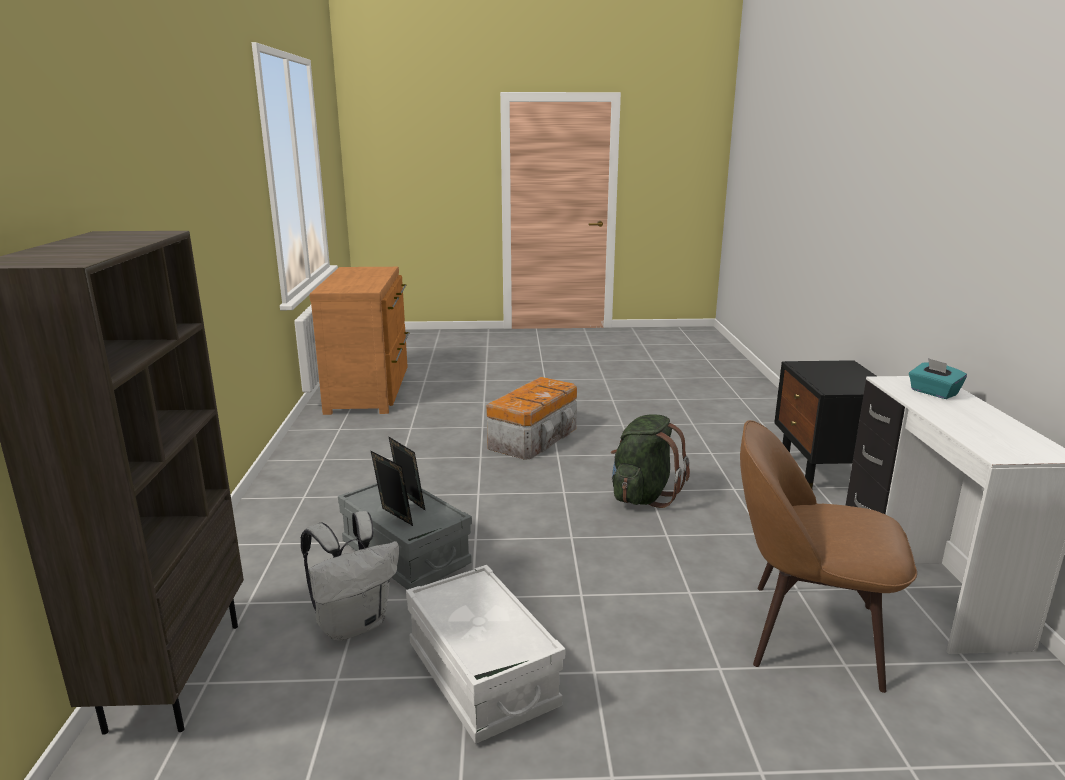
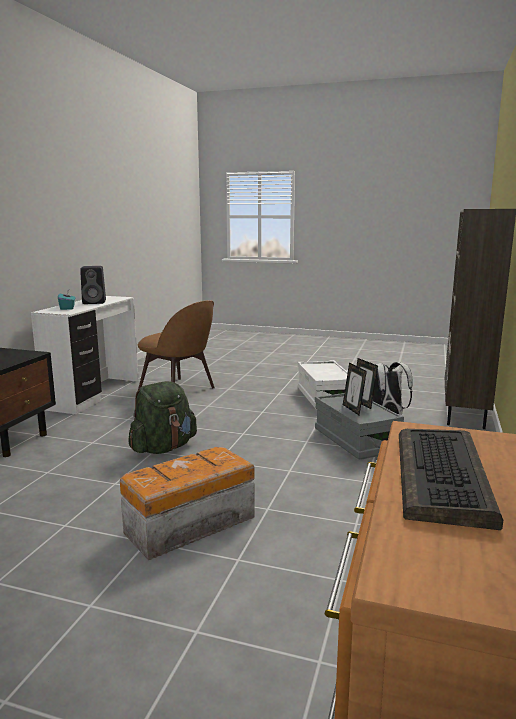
camera: 160 degrees left, 5 degrees down
(365, 280) = (443, 477): none -> keyboard
(967, 421) = (95, 302): none -> black speaker

